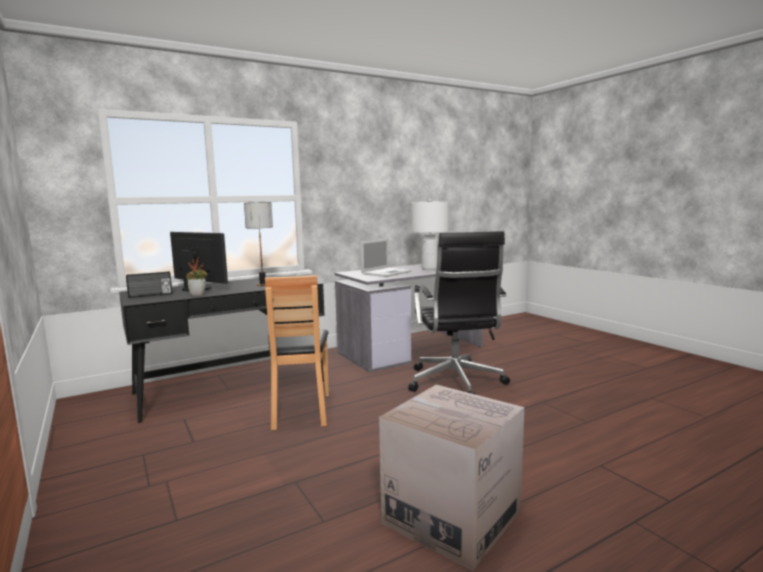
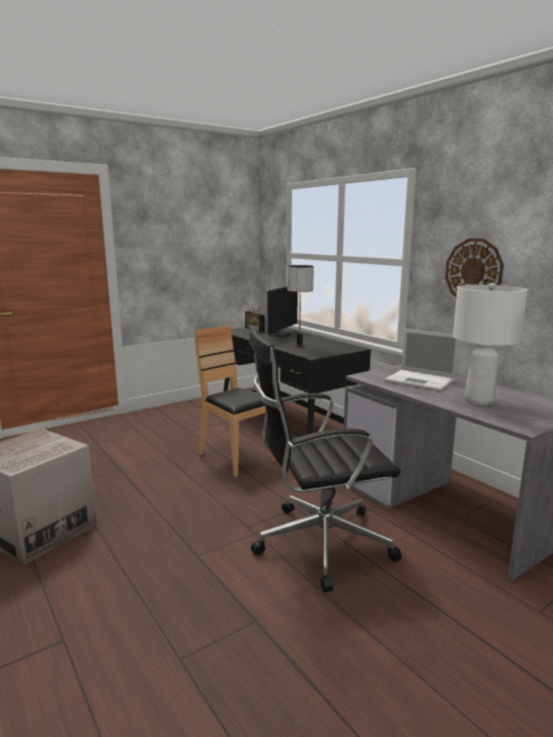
camera: 85 degrees right, 5 degrees up
(300, 410) = (236, 458): brown chair -> brown chair turned 60 degrees clockwise
(354, 199) = (473, 271): none -> wall clock

